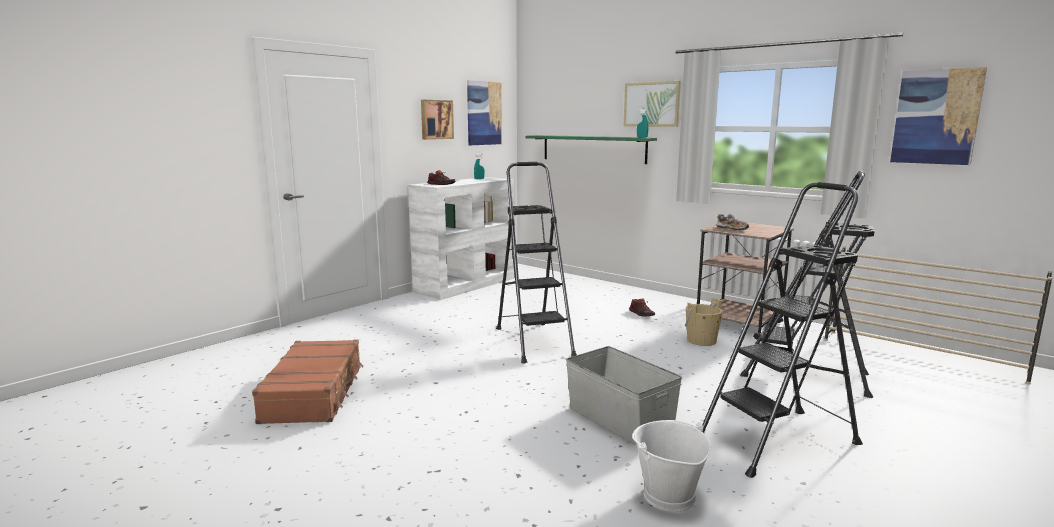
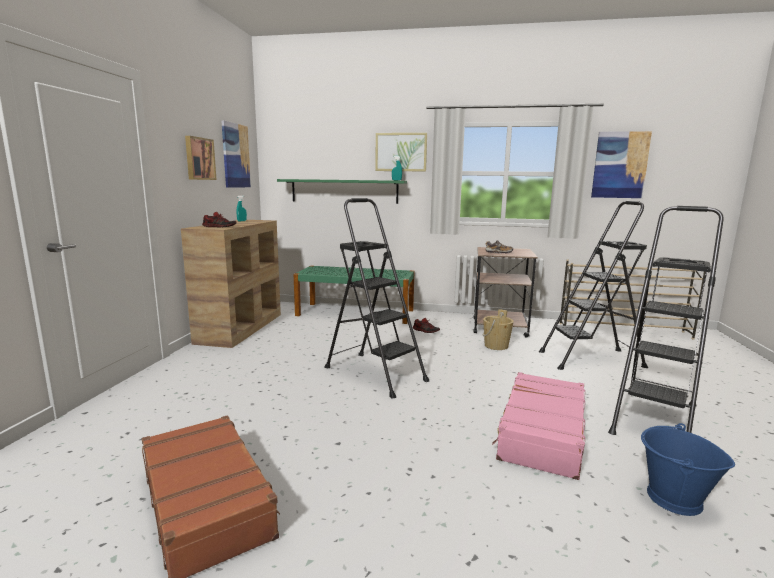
camera: 30 degrees left, 0 degrees up
(465, 284) = (239, 328): white bookcase -> brown bookcase
(591, 286) = (356, 313): none -> green bench
(619, 419) = (541, 434): grey storage box -> pink suitcase
(668, 496) = (673, 499): white bucket -> blue bucket

